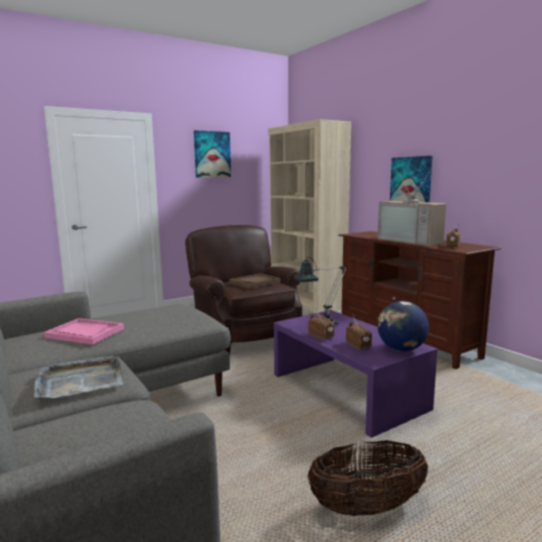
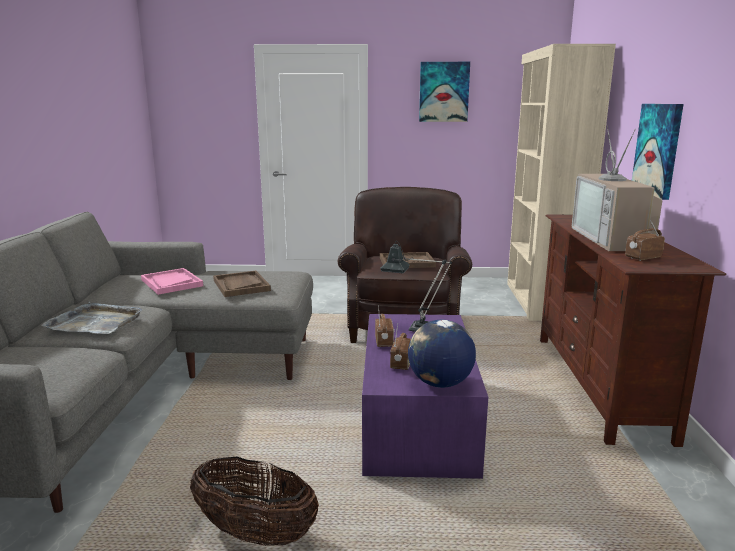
camera: 35 degrees right, 5 degrees up
(158, 321) = (241, 285): none -> brown tray

